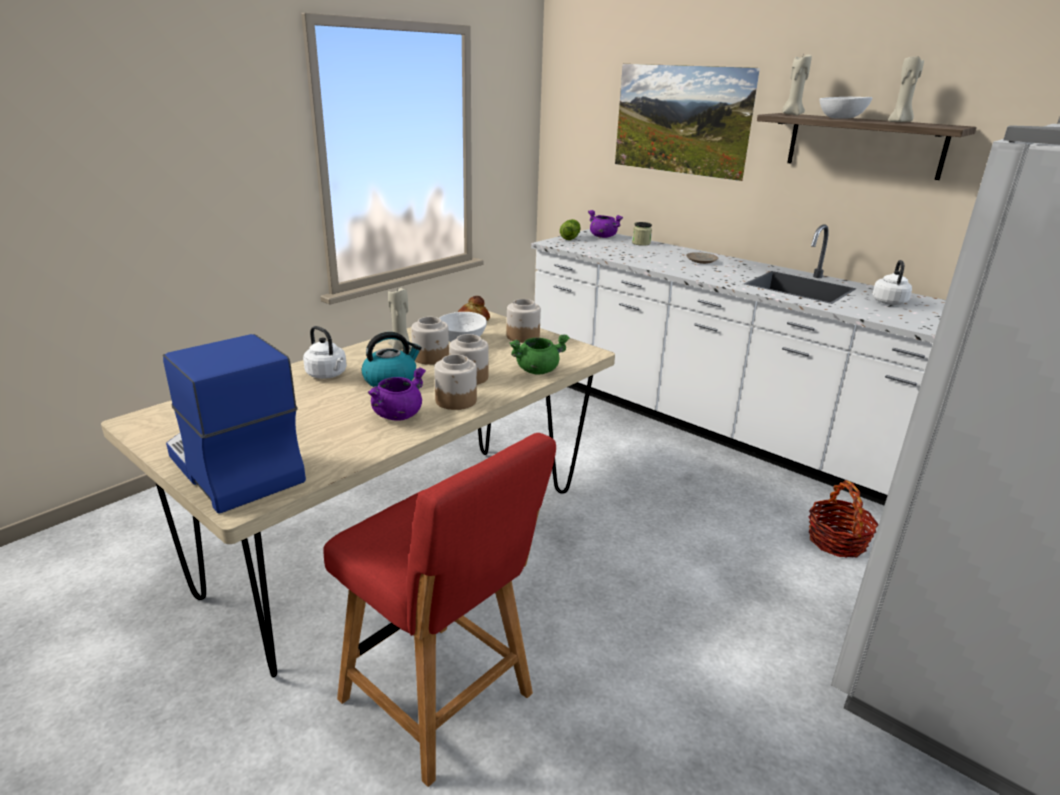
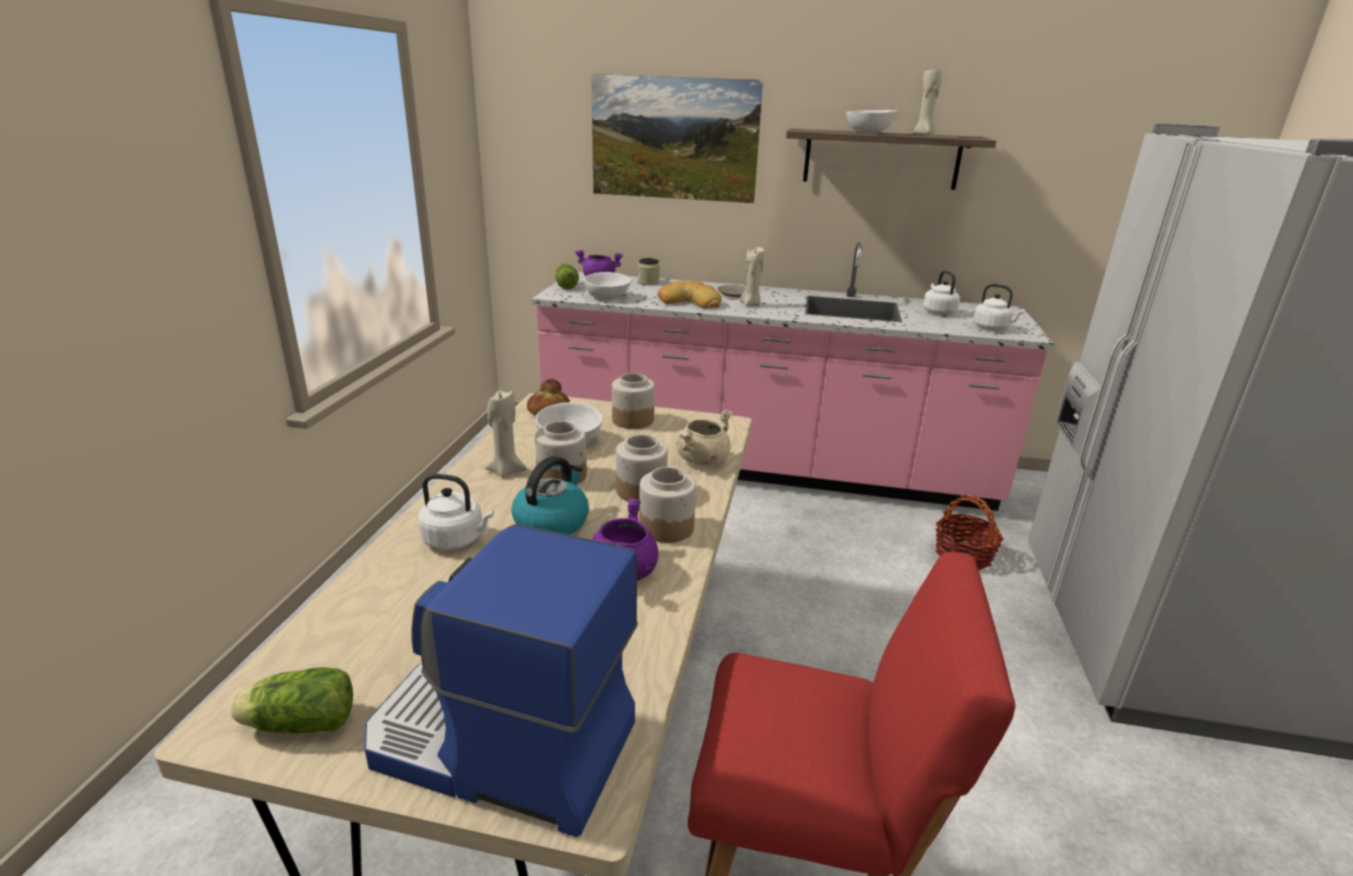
camera: 30 degrees left, 0 degrees up
(163, 430) = (298, 723): none -> lettuce
(537, 370) = (702, 460): green cooking pot -> beige cooking pot
(589, 249) = (606, 297): none -> white bowl
(653, 261) = (690, 302): none -> bread
(712, 425) = (766, 467): white counter -> pink counter
(791, 114) = (813, 130): beige candle -> beige candle (750, 304)
(926, 323) = (992, 328): none -> white kettle

